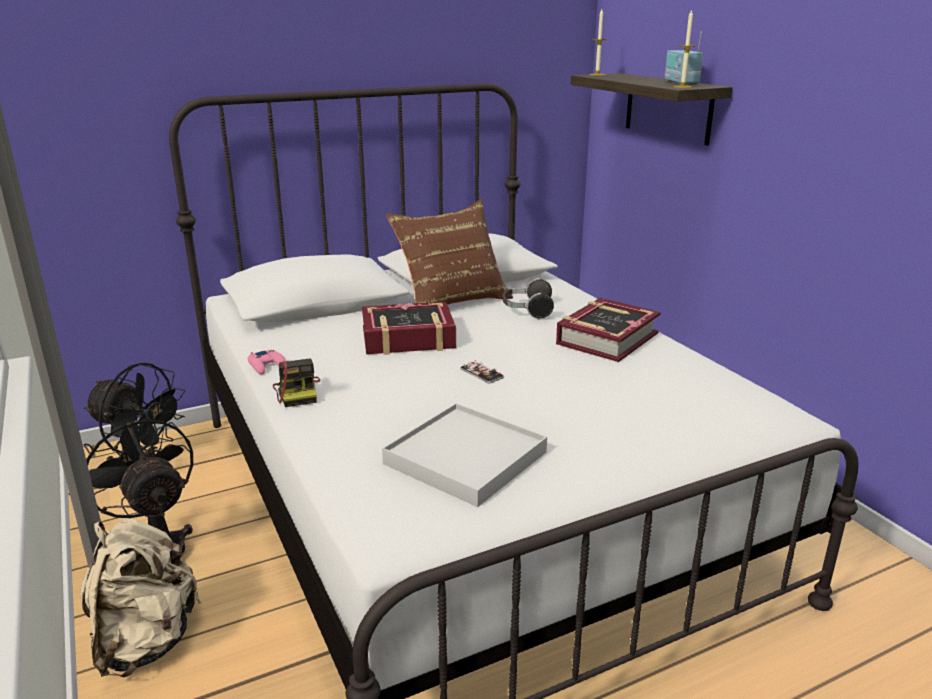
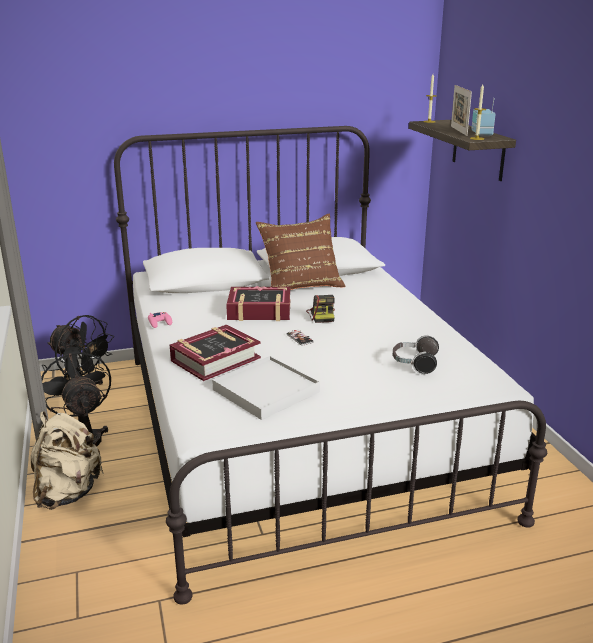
camera: 10 degrees right, 0 degrees up
(298, 392) = (174, 341): camera -> camera (322, 315)
(527, 310) = (351, 297): headphones -> headphones (414, 364)
(606, 338) = (399, 321): book -> book (215, 359)
(648, 81) = (458, 131): none -> picture frame

